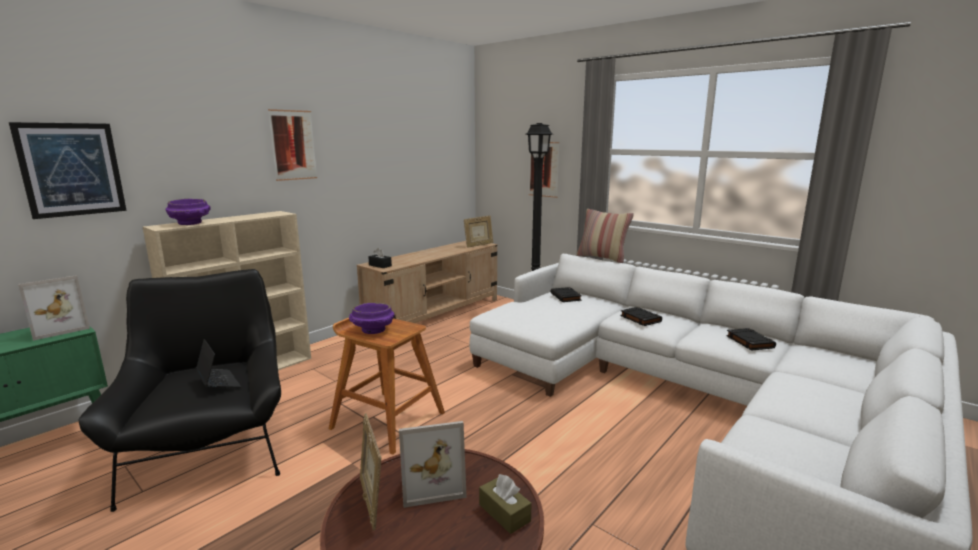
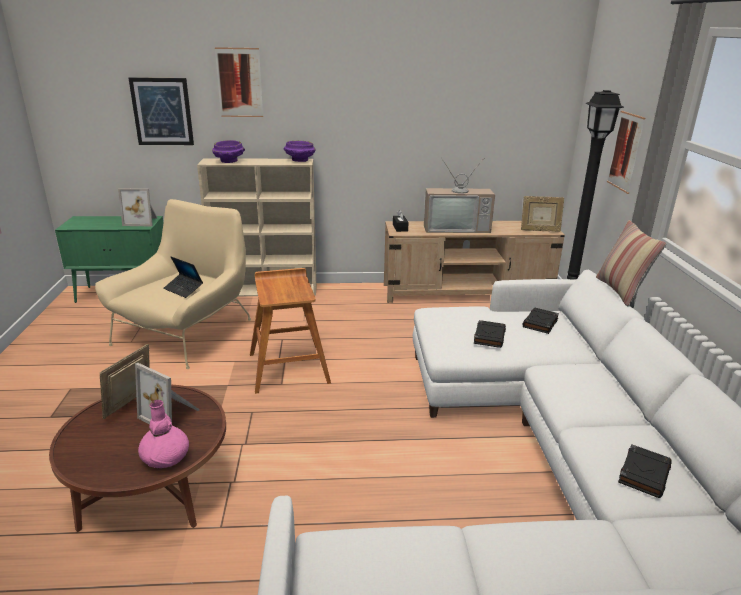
camera: 45 degrees right, 10 degrees up
(211, 446) = (185, 332): black armchair -> beige armchair
(218, 383) = (183, 289): laptop -> laptop turned 120 degrees clockwise
(293, 145) = (333, 98): picture -> picture (239, 83)
(372, 331) = (276, 288): purple bowl -> purple bowl (299, 160)
(422, 256) = (456, 227): none -> television
(504, 513) = (165, 457): brown tissue box -> pink vase
(640, 319) = (569, 382): black book -> black book (489, 336)

